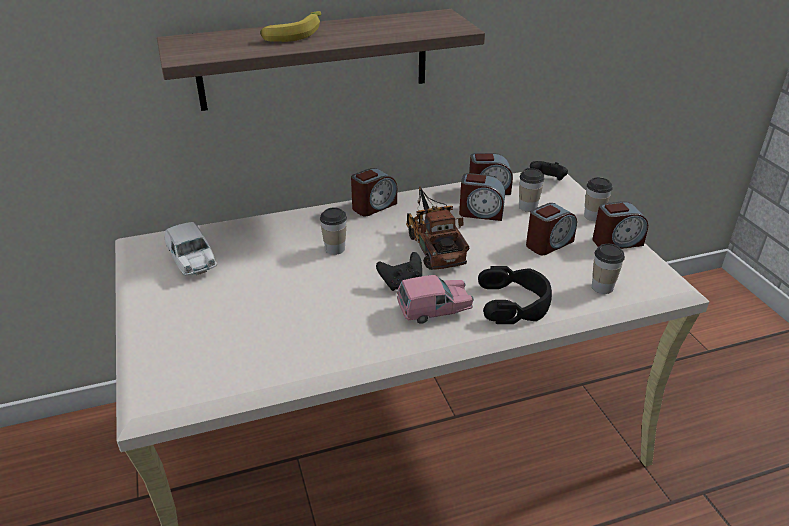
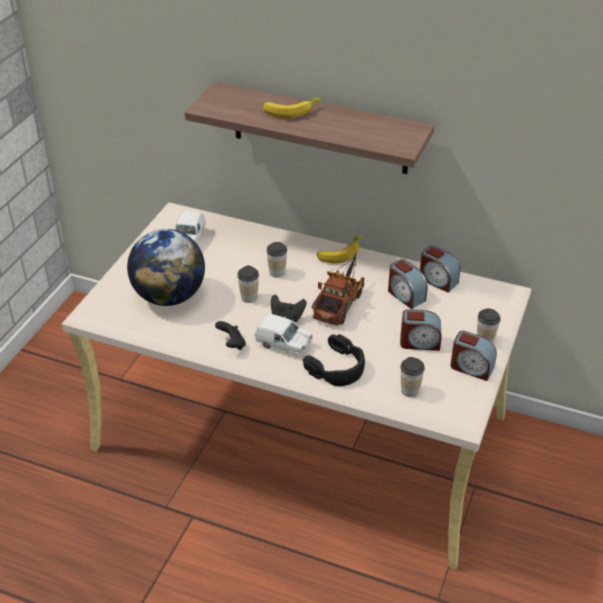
camera: 40 degrees right, 5 degrees up
(242, 329) = (170, 296): none -> globe
(374, 206) = (339, 253): alarm clock -> banana
(434, 310) = (283, 344): pink toy car -> white toy car
(528, 207) = (446, 308): cup -> cup (249, 297)
(548, 180) = (495, 295): black game controller -> black game controller (232, 344)

